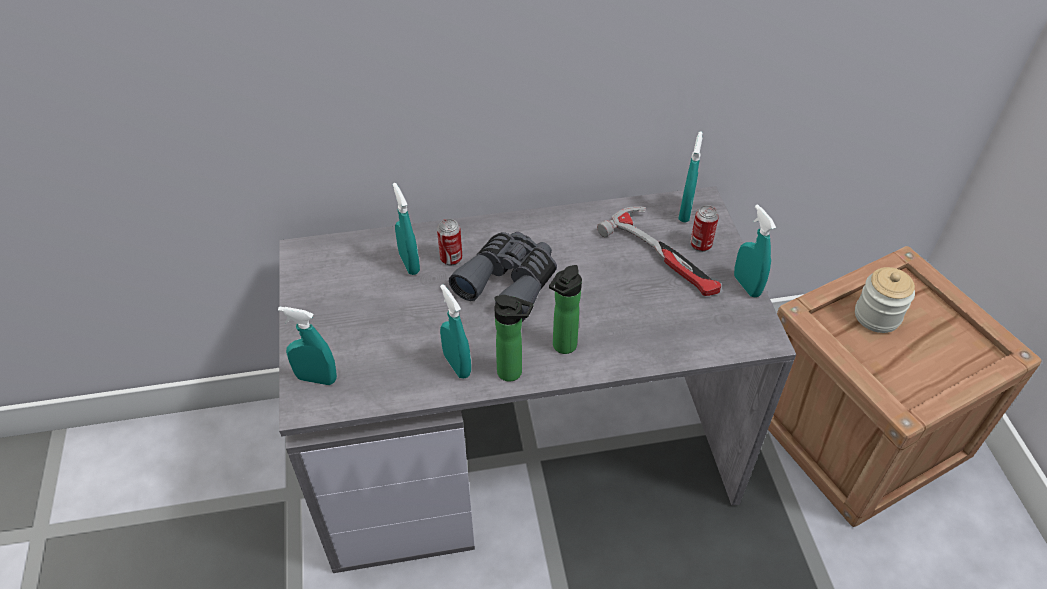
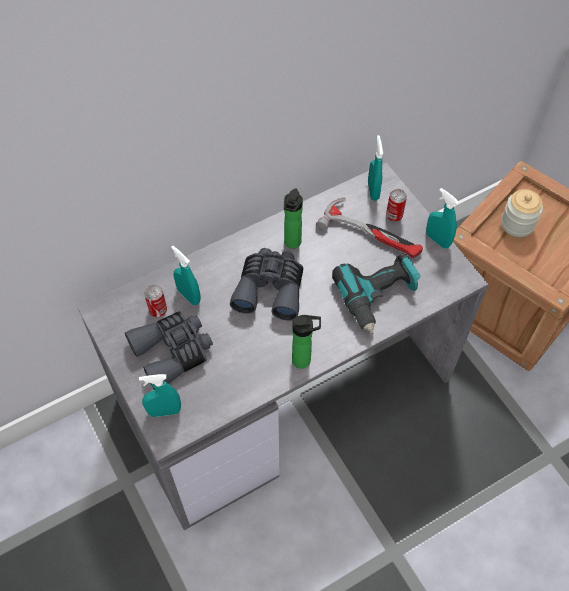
camera: 20 degrees left, 10 degrees up
(360, 317) = (173, 352): none -> grey binoculars
(451, 258) = (218, 282): can -> can (158, 310)
(457, 365) = (262, 367): turquoise spray bottle -> none
(562, 347) = (330, 329): bottle -> bottle (292, 244)
(641, 328) = (378, 297): none -> power drill

